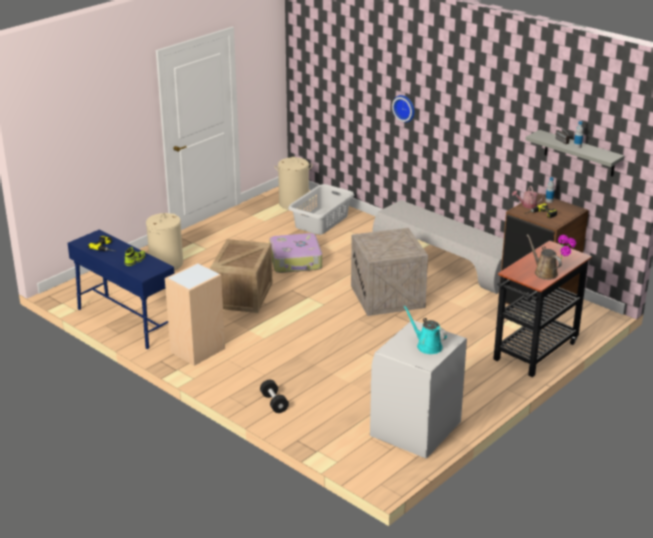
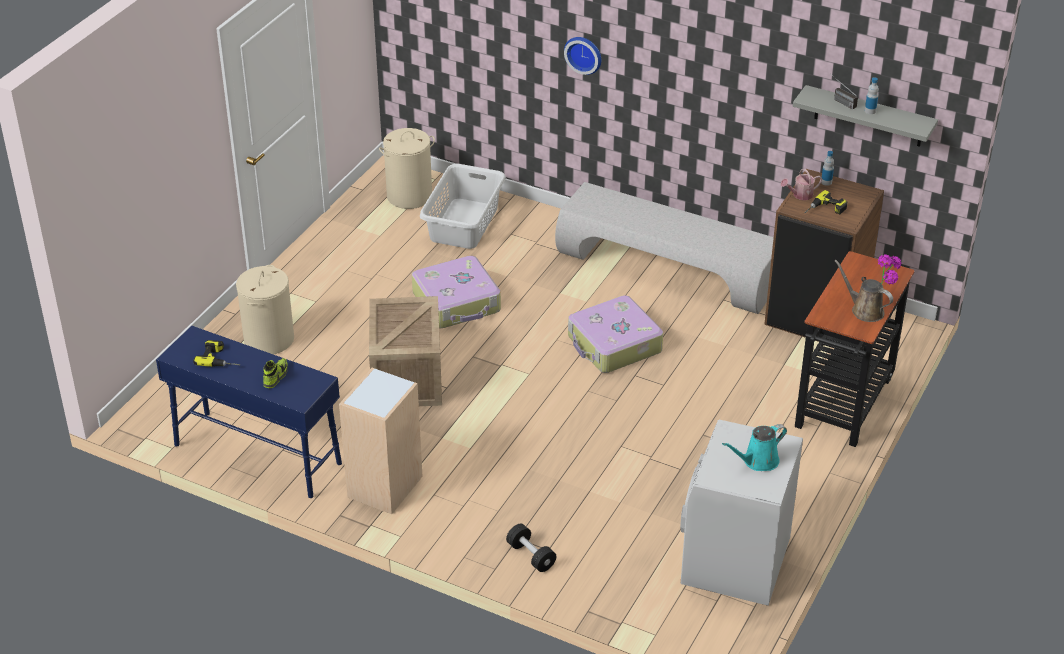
camera: 15 degrees left, 10 degrees up
(388, 297) = (614, 345): crate -> suitcase
(427, 346) = (758, 461): turquoise watering can -> turquoise watering can turned 60 degrees counterclockwise

